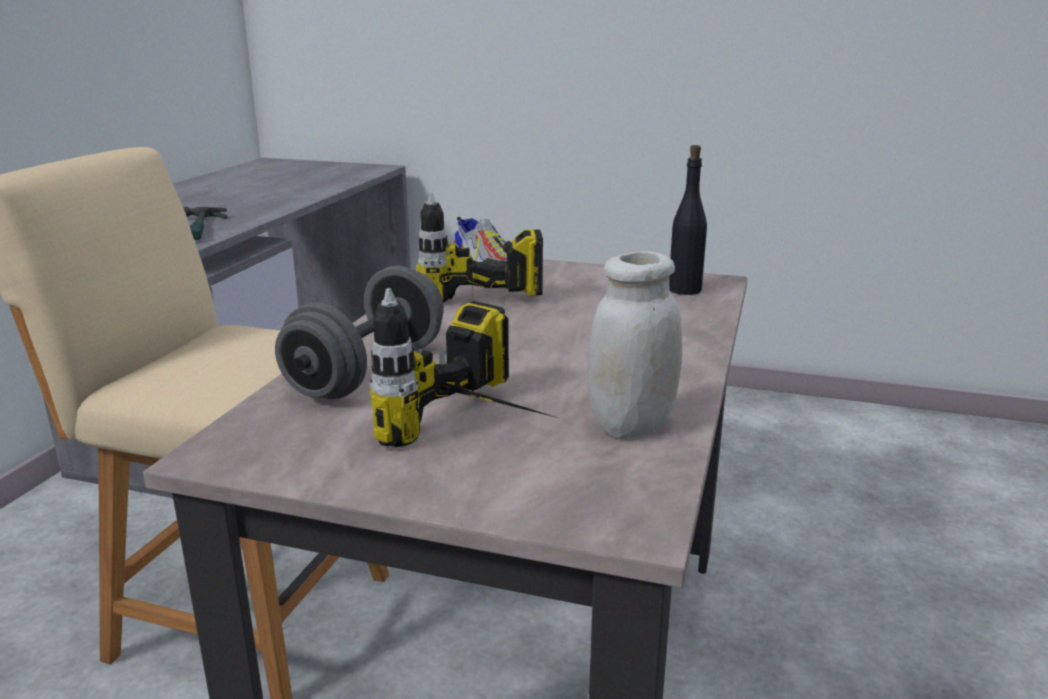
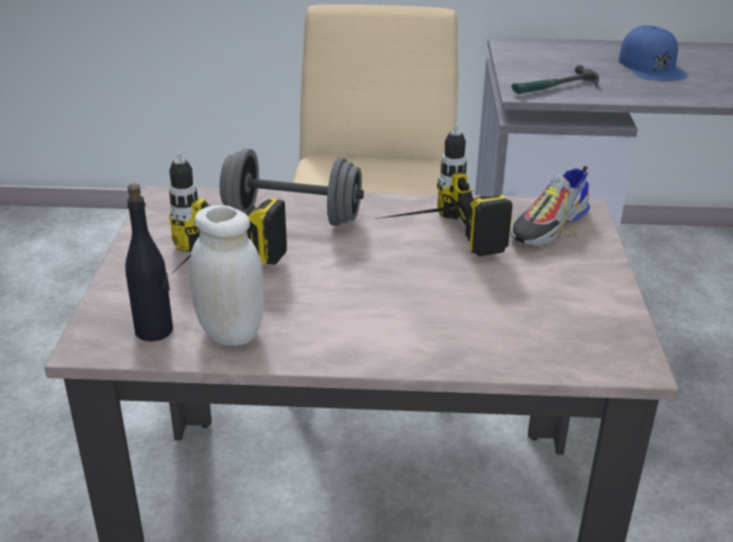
camera: 75 degrees right, 10 degrees up
(210, 198) = (651, 66): none -> blue cap
(684, 289) = (583, 343): black bottle -> black bottle (155, 331)

